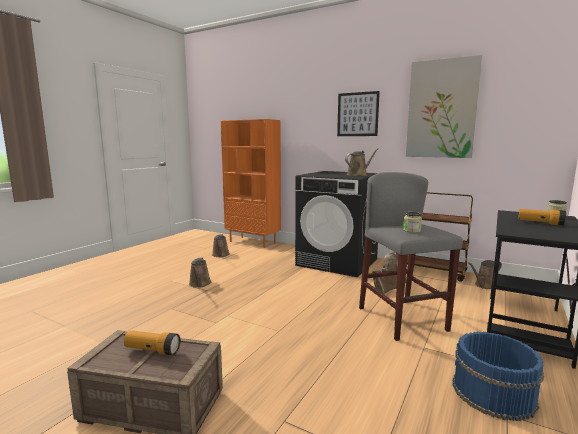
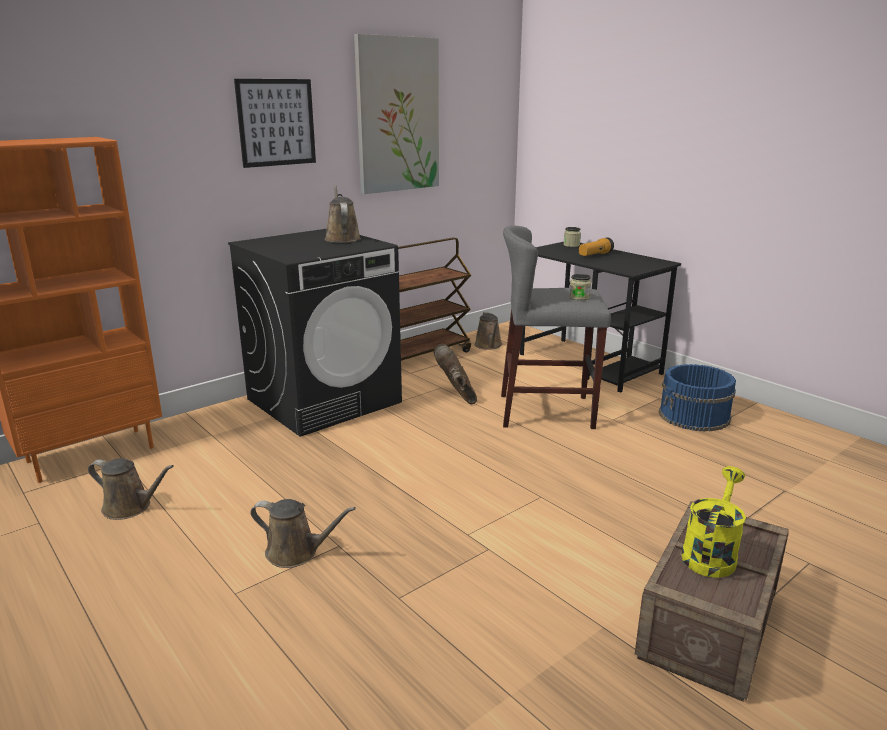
camera: 70 degrees left, 10 degrees up
(152, 350) = (710, 553): flashlight -> yellow watering can

